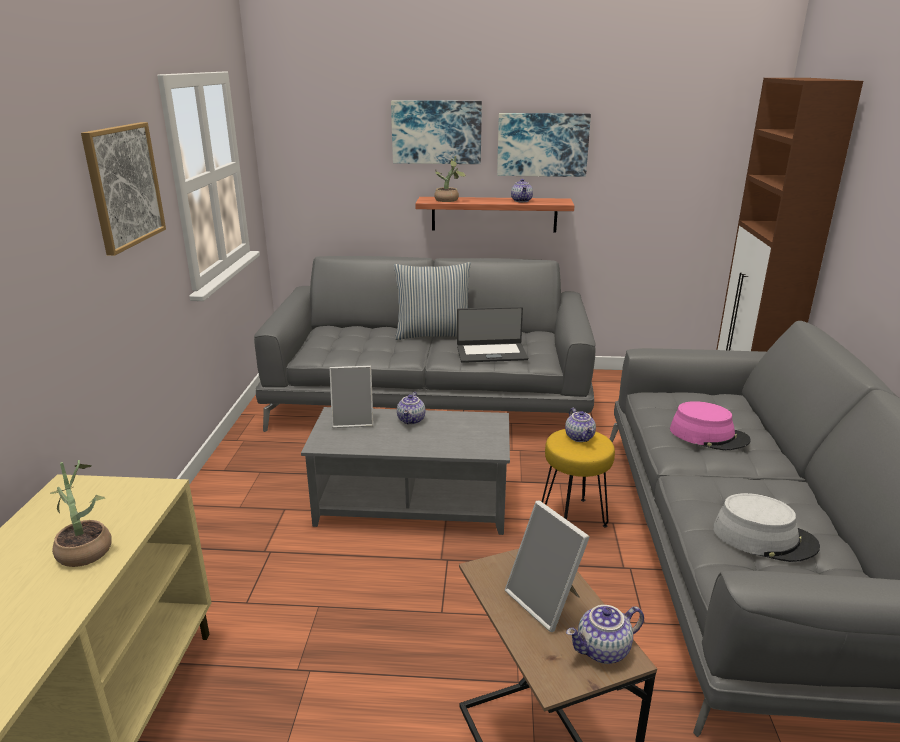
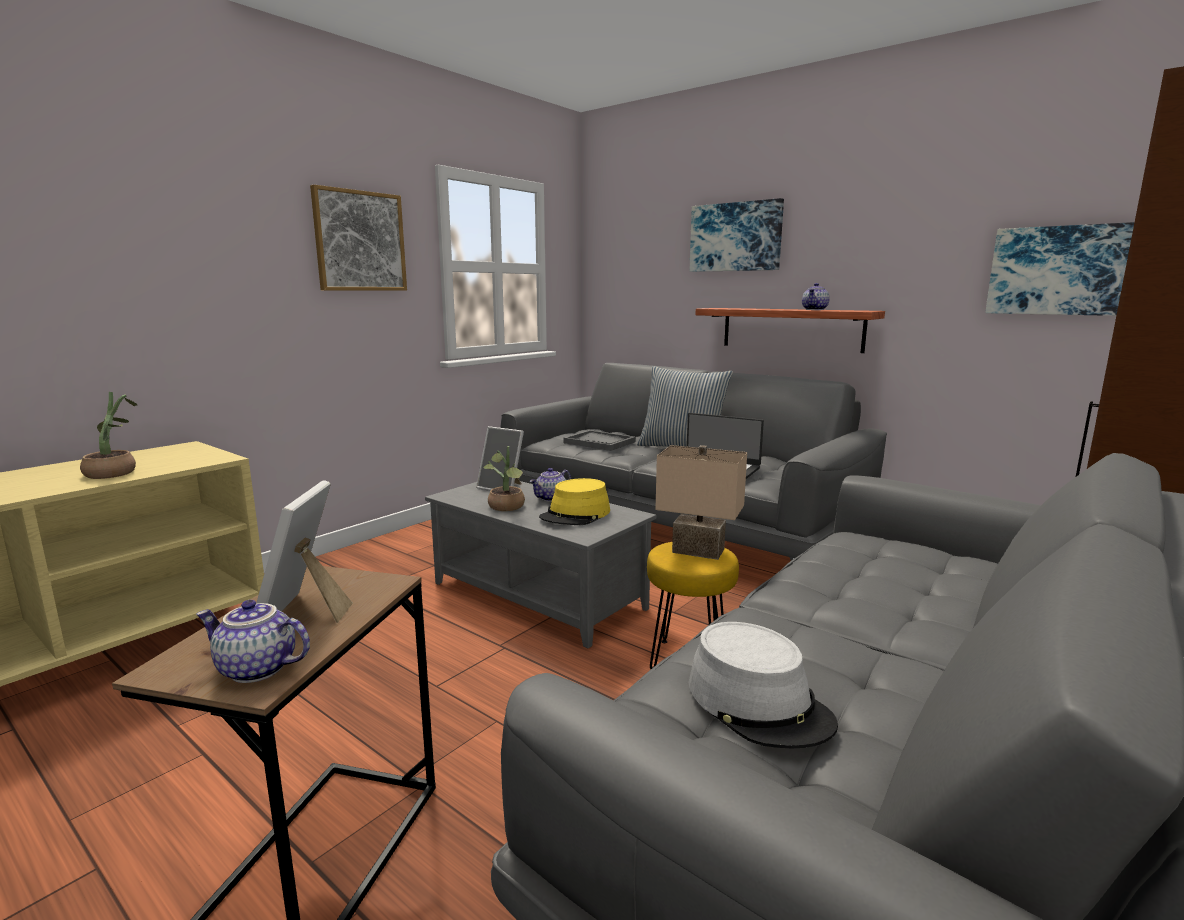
camera: 35 degrees right, 10 degrees down
(360, 344) = (599, 442): none -> grey tray
(449, 200) = (734, 308): potted plant -> potted plant (506, 508)
(456, 431) = (576, 514): none -> yellow hat
(542, 144) = (851, 245): picture -> picture (1065, 270)
(580, 437) = (699, 550): teapot -> beige table lamp
(708, 435) = (869, 585): pink hat -> none

